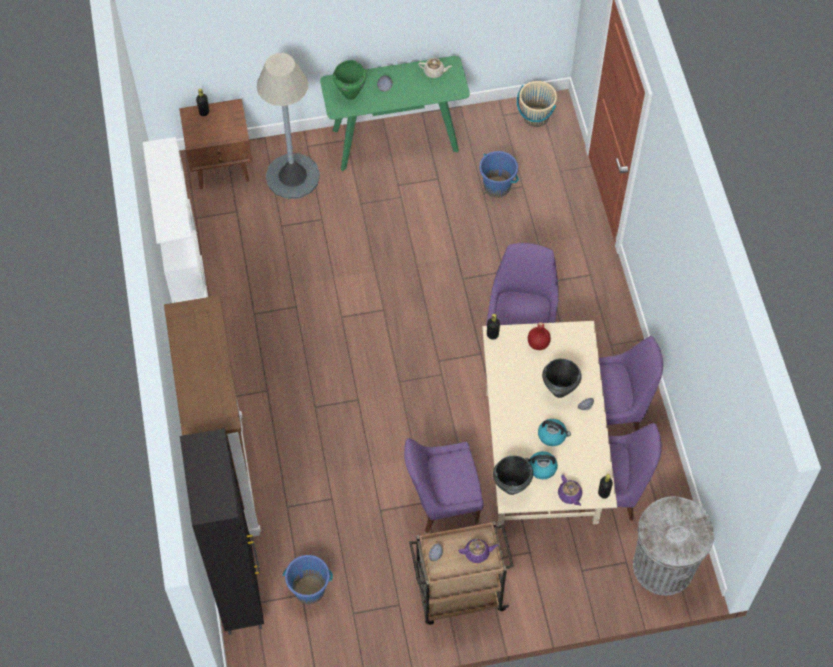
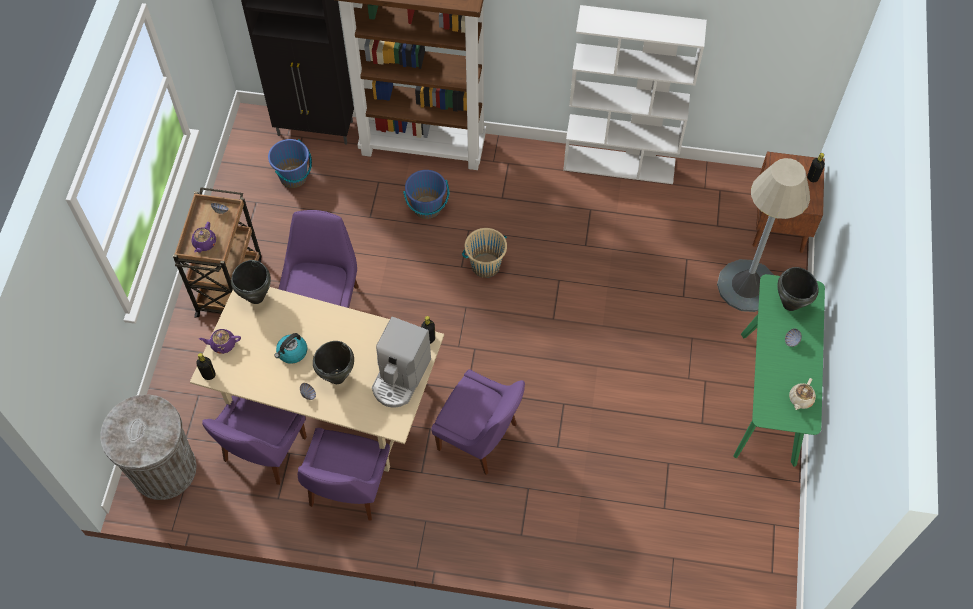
camera: 110 degrees right, 0 degrees up
(350, 94) = (790, 304): green cooking pot -> black cooking pot
(497, 187) = (672, 481): blue bucket -> blue bucket (427, 208)
(535, 117) = (761, 560): beige bucket -> beige bucket (485, 265)
(537, 343) = (400, 377): red bottle -> coffee machine
(541, 468) = (263, 330): kettle -> none

